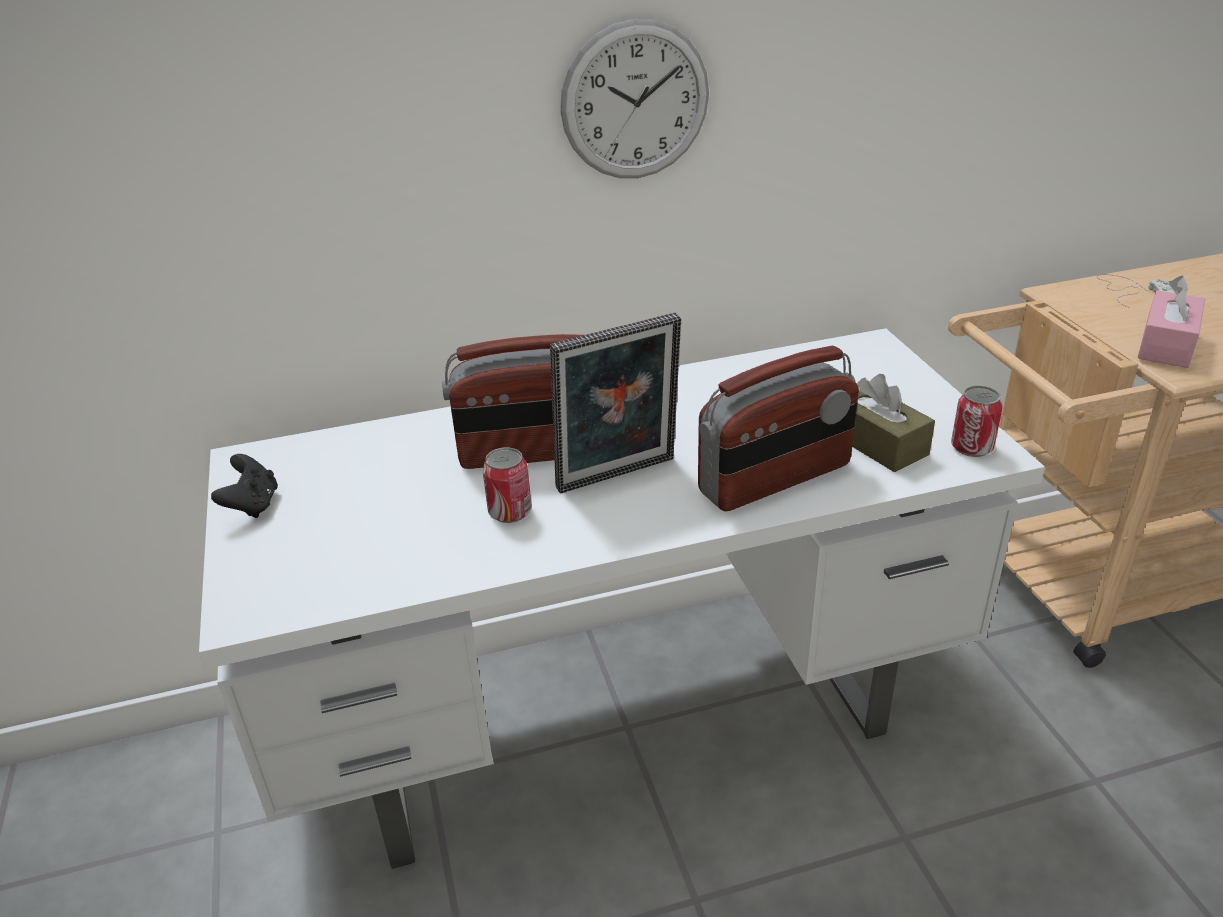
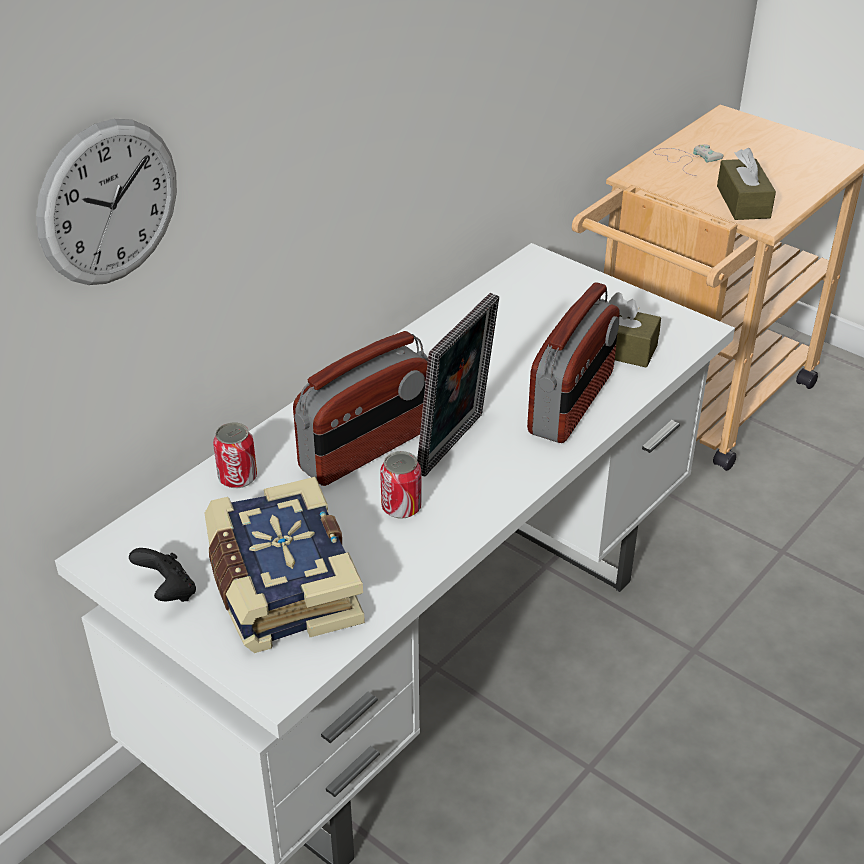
camera: 35 degrees left, 5 degrees up
(337, 536) = (280, 586): none -> book
(635, 101) = (361, 108): wall clock -> wall clock (109, 203)
(971, 447) = (678, 329): can -> can (237, 477)
(1166, 344) = (743, 202): pink tissue box -> brown tissue box

